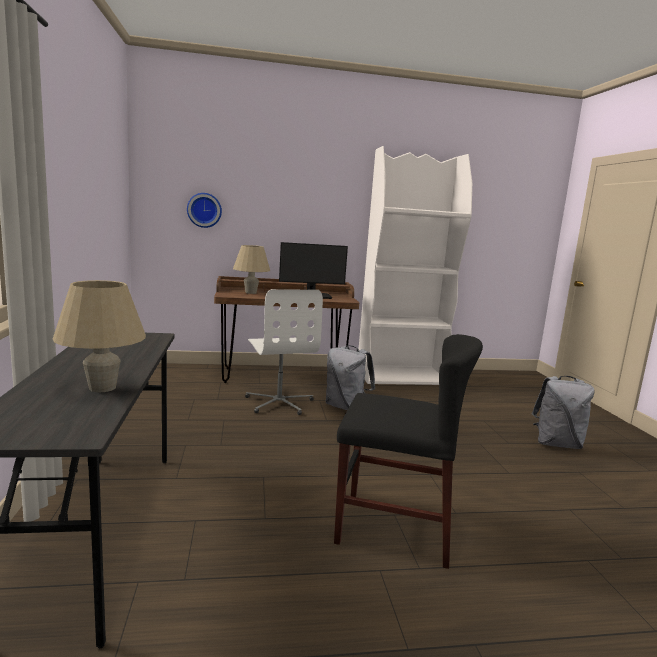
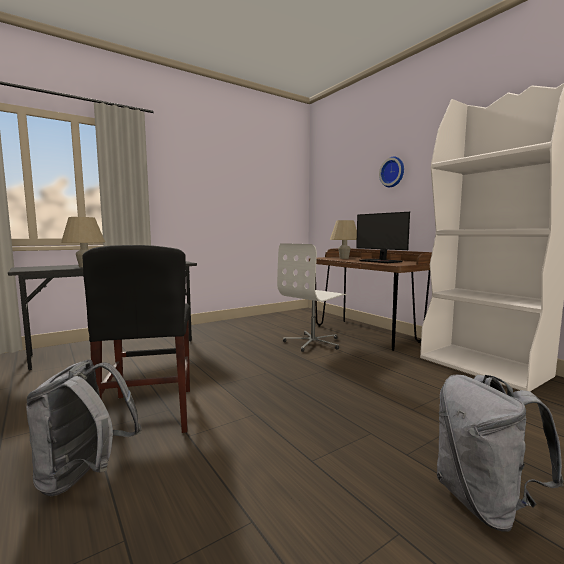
camera: 65 degrees right, 5 degrees down
(204, 210) = (341, 199): wall clock -> wall clock (393, 172)
(346, 407) = (346, 361): grey backpack -> grey backpack (84, 476)

